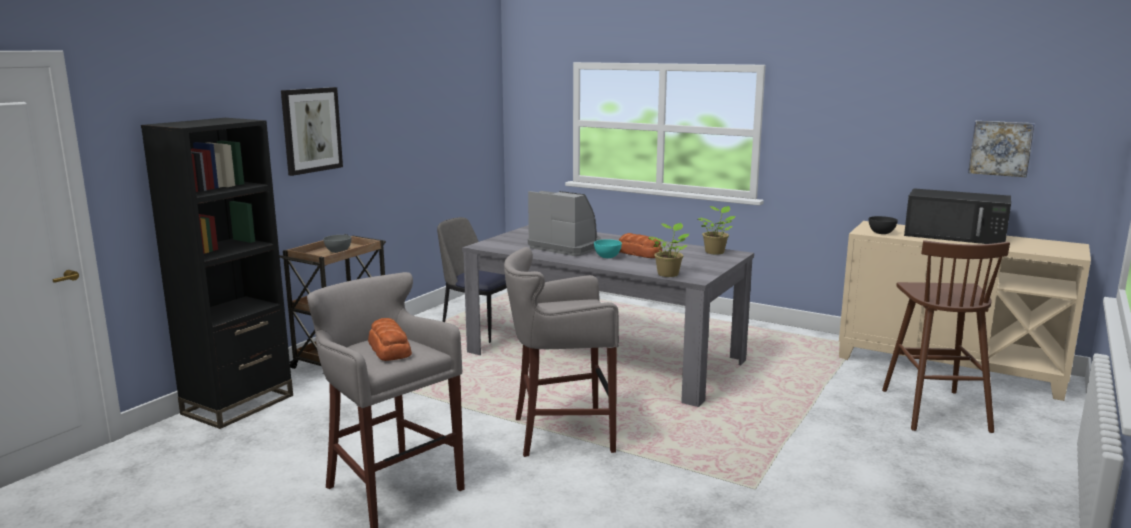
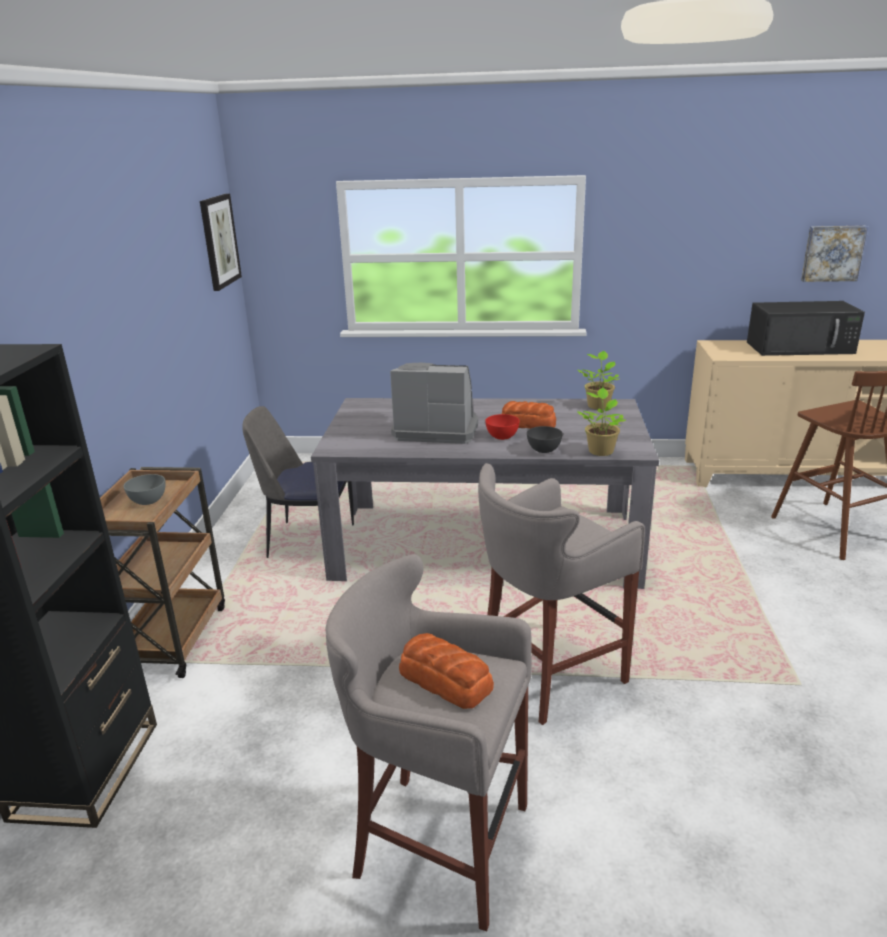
camera: 25 degrees left, 10 degrees up
(311, 130) = (68, 331): picture -> picture (219, 241)
(607, 257) = (502, 437): turquoise bowl -> red bowl
(881, 233) = (738, 355): grey bowl -> grey bowl (543, 450)

